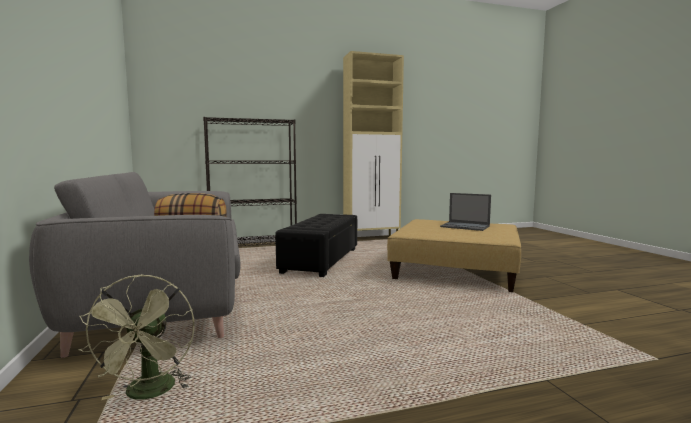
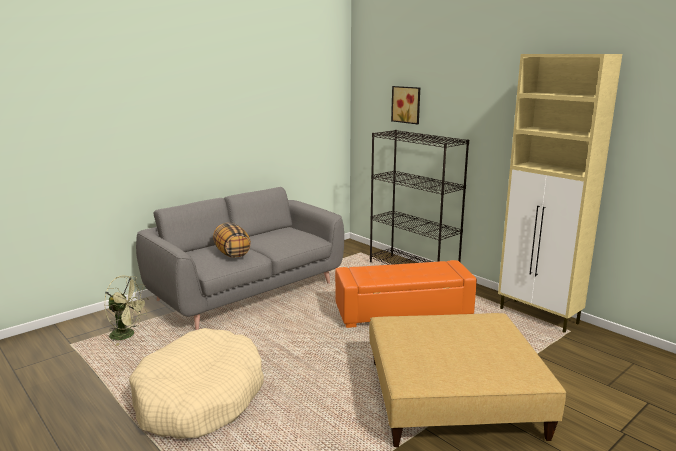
camera: 65 degrees right, 10 degrees up
(148, 394) = (127, 335): green fan -> green fan turned 135 degrees counterclockwise
(215, 96) = (407, 104): none -> picture
(322, 260) = (403, 312): black ottoman -> orange ottoman
(401, 353) = (200, 398): none -> beige dog bed
(465, 226) = (464, 350): laptop -> none

